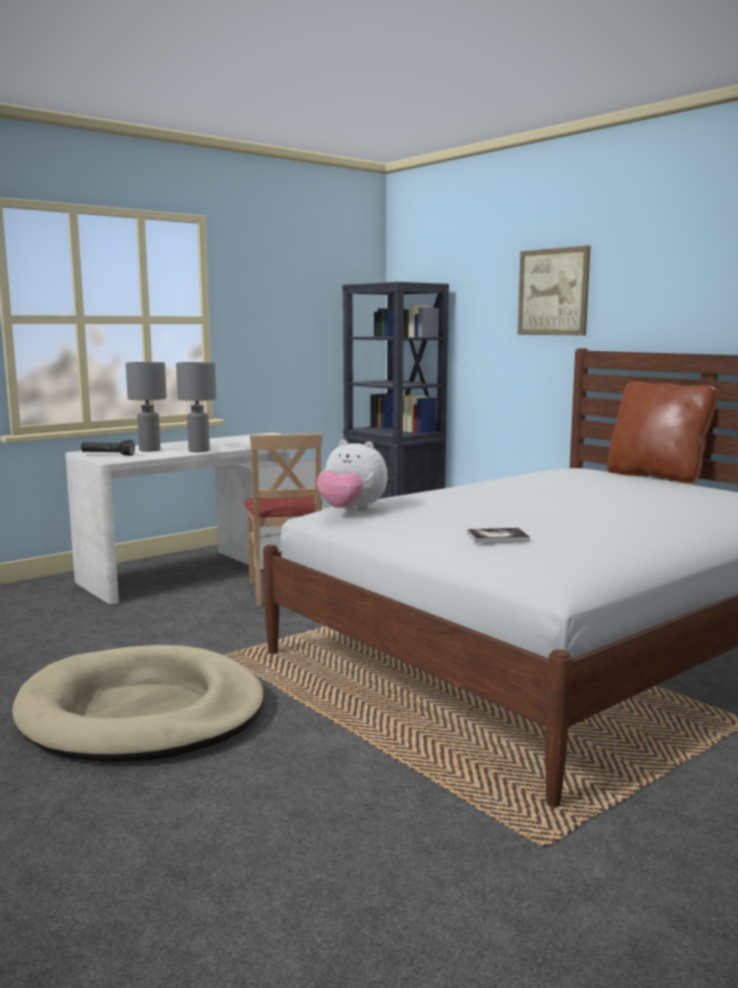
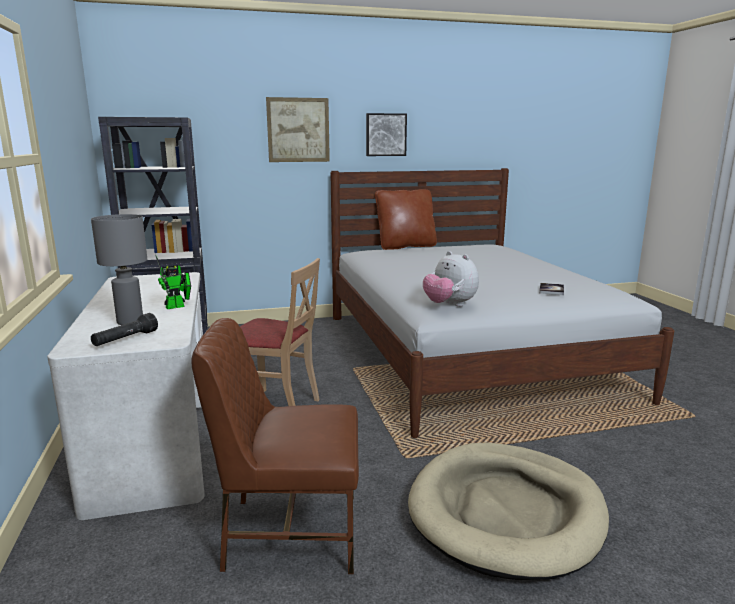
camera: 65 degrees left, 5 degrees up
(79, 636) = (289, 532): none -> brown chair
(199, 451) = (178, 306): grey table lamp -> toy robot
(351, 511) = (449, 305): plush toy -> plush toy turned 90 degrees clockwise
(665, 295) = (385, 134): none -> picture

